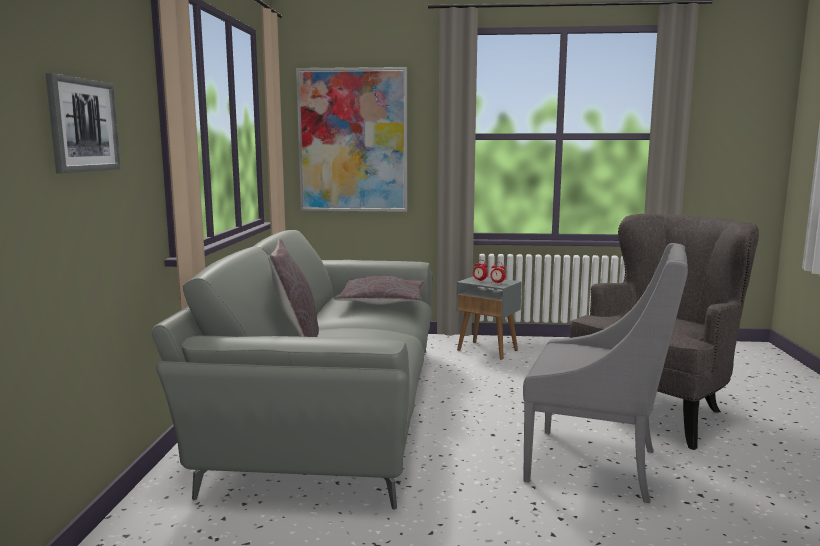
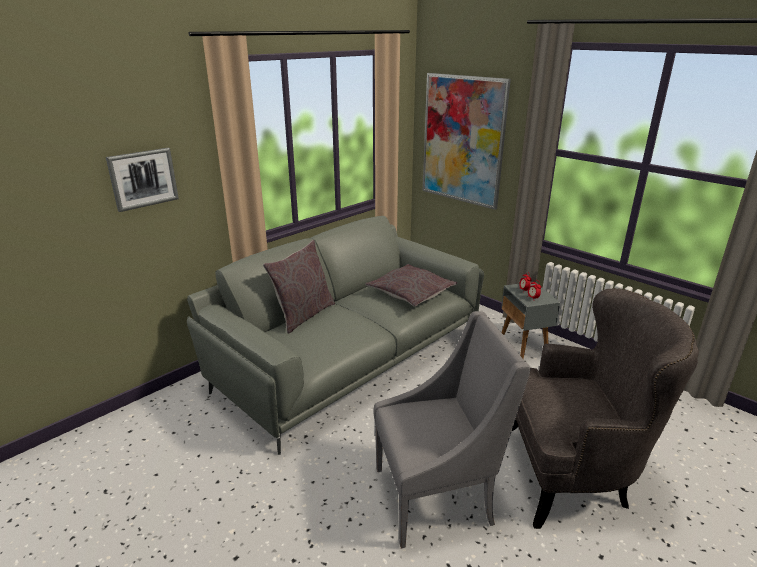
camera: 40 degrees right, 15 degrees up
(597, 465) = (437, 495): grey armchair -> grey armchair turned 75 degrees counterclockwise

